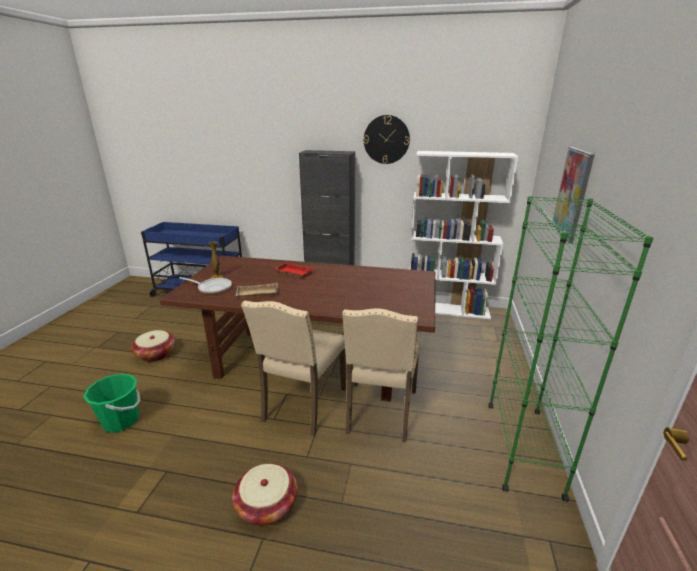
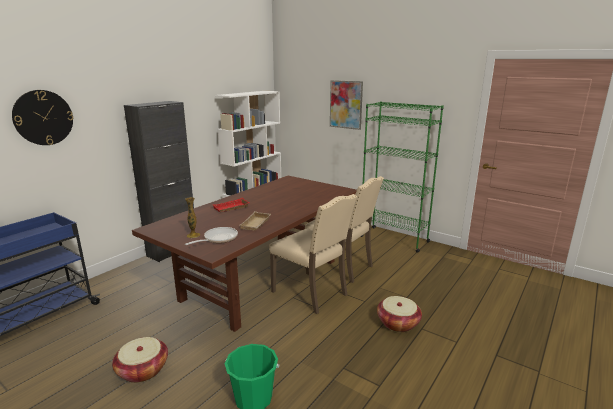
camera: 65 degrees left, 5 degrees down
(386, 139) = (190, 88): wall clock -> wall clock (43, 117)

